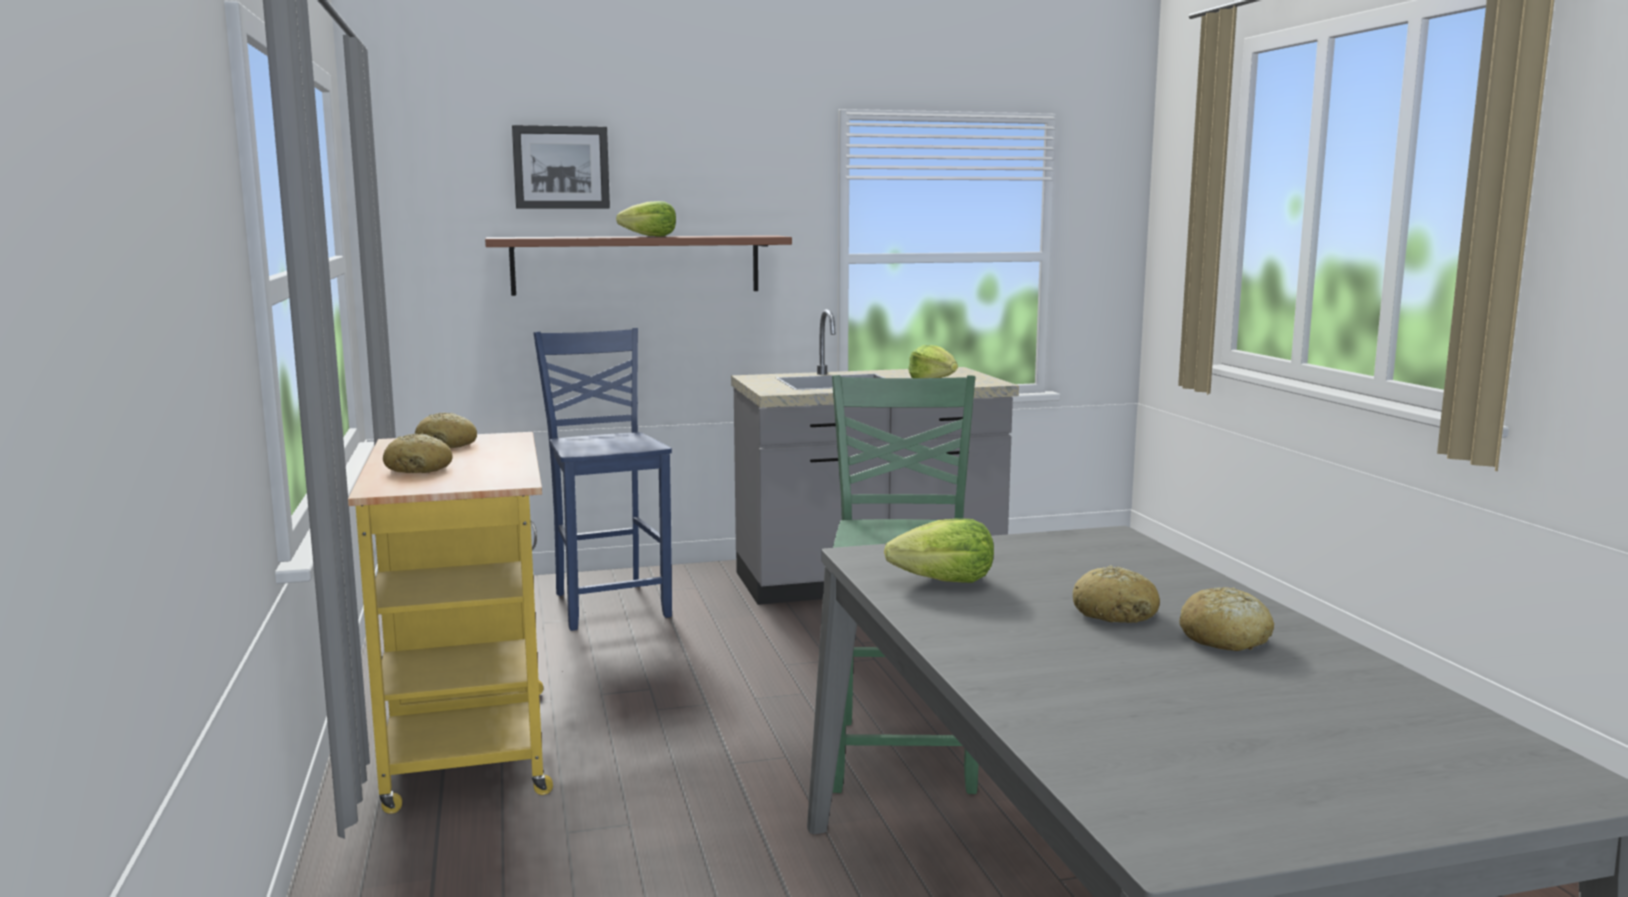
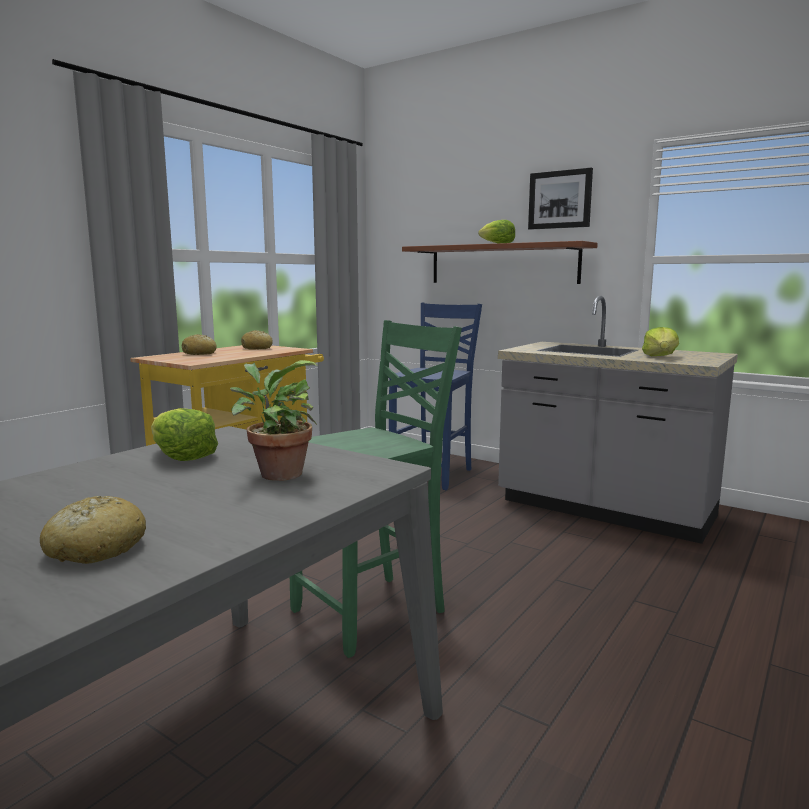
camera: 50 degrees right, 0 degrees up
(561, 167) = (463, 203): picture -> picture (560, 199)
(1071, 564) = (276, 473): none -> potted plant
(1115, 613) = (144, 505): bread -> none

